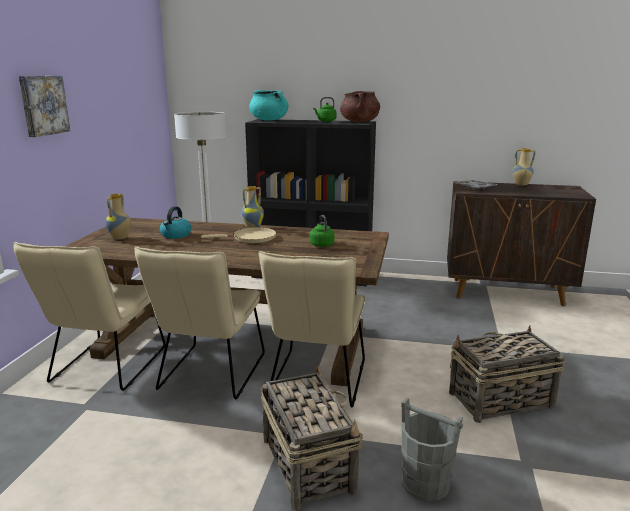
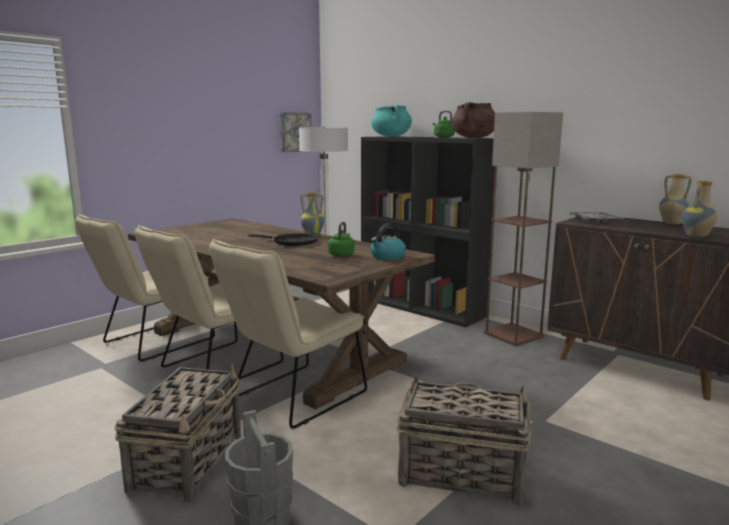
camera: 30 degrees right, 5 degrees down
(43, 105) = (150, 109): picture -> picture (294, 132)
(120, 238) = (196, 230): vase -> vase (697, 236)
(176, 235) = (239, 233): kettle -> kettle (387, 257)
(251, 238) = (292, 242): beige frying pan -> black frying pan
(407, 285) = (514, 335): none -> floor lamp

